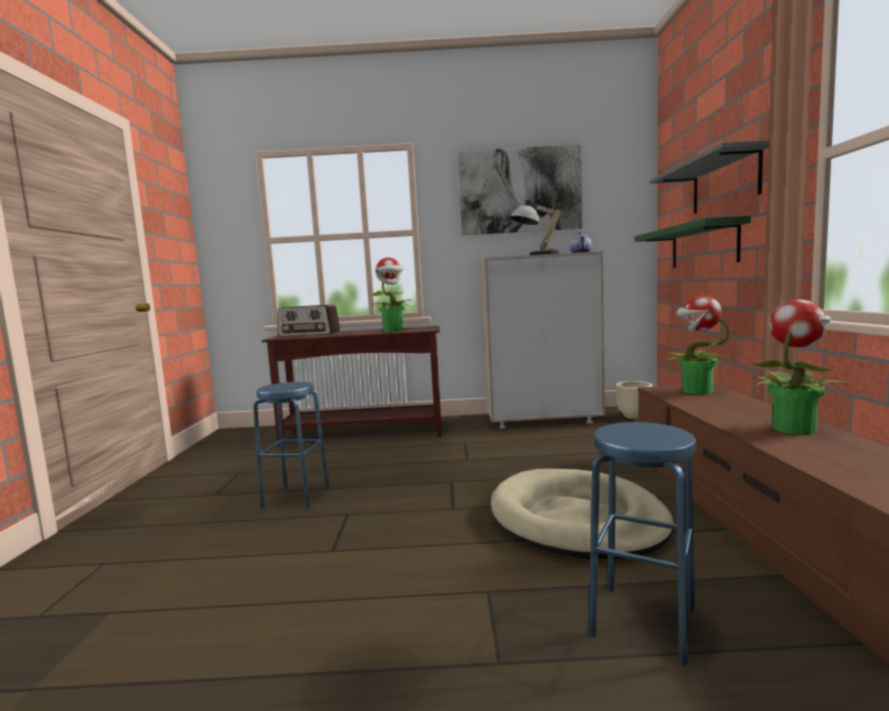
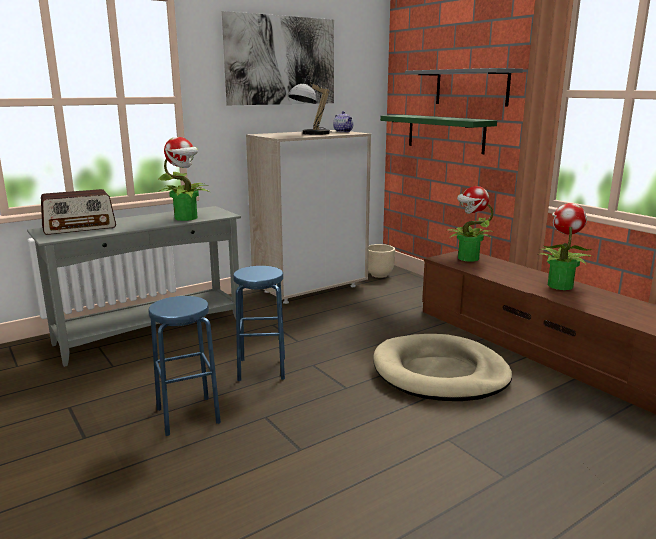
camera: 35 degrees left, 10 degrees up
(364, 433) = (151, 332): brown console table -> grey console table
(643, 622) = (544, 427): blue stool -> blue stool (262, 369)

